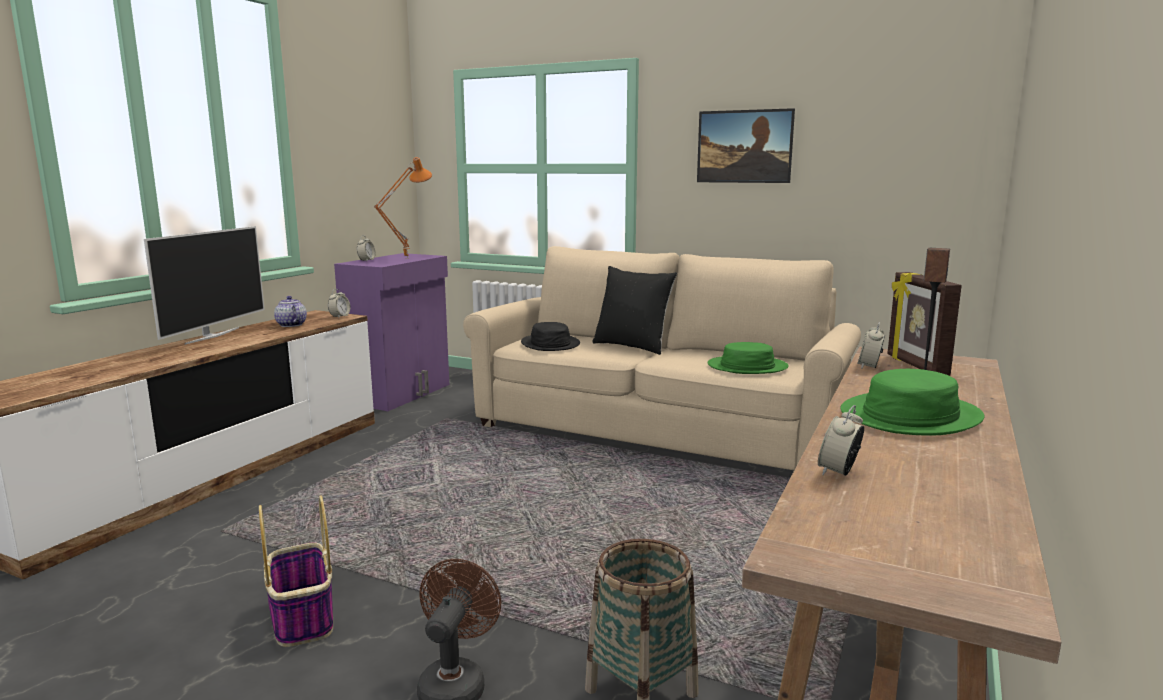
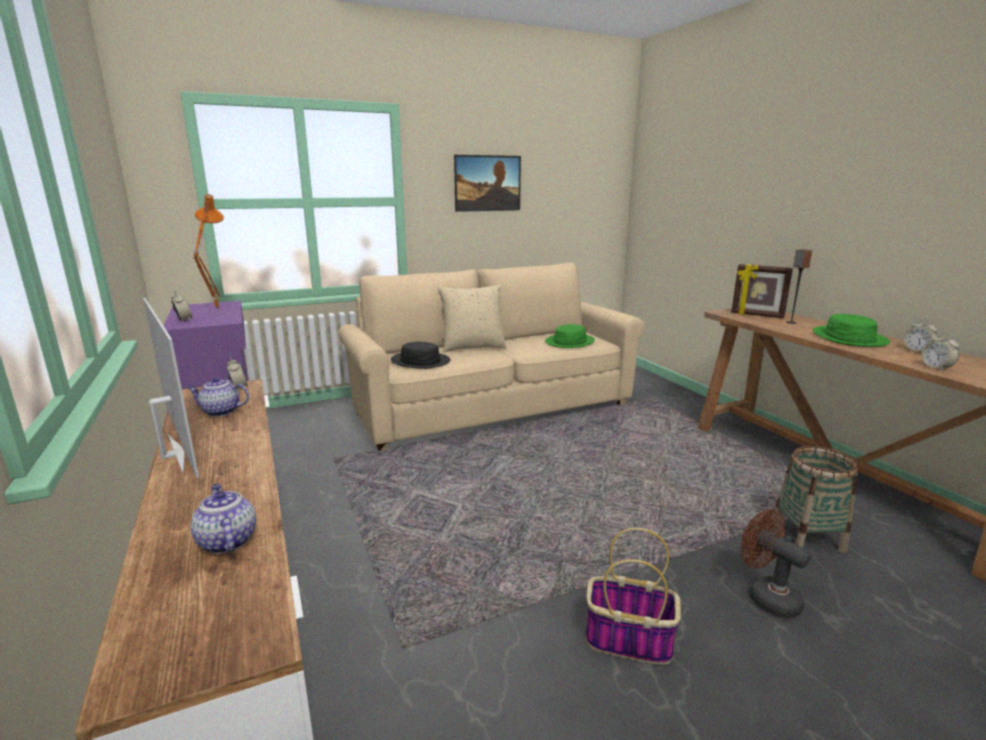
camera: 50 degrees left, 5 degrees up
(106, 371) = (226, 541): none -> teapot
(632, 346) = (472, 347): black pillow -> beige pillow
(869, 367) = (752, 320): alarm clock -> alarm clock (917, 351)

